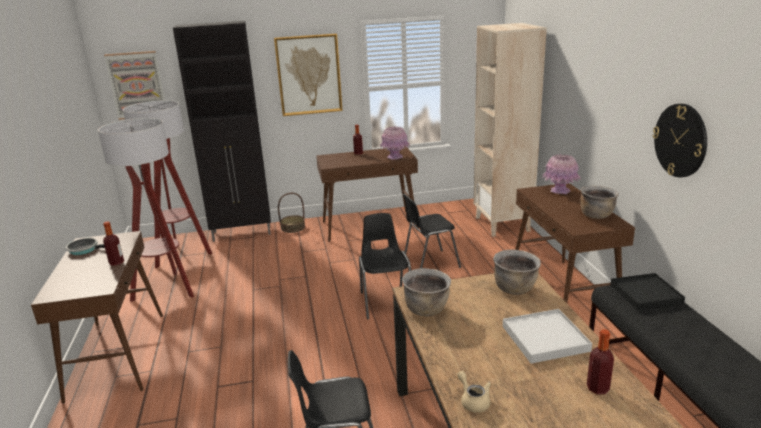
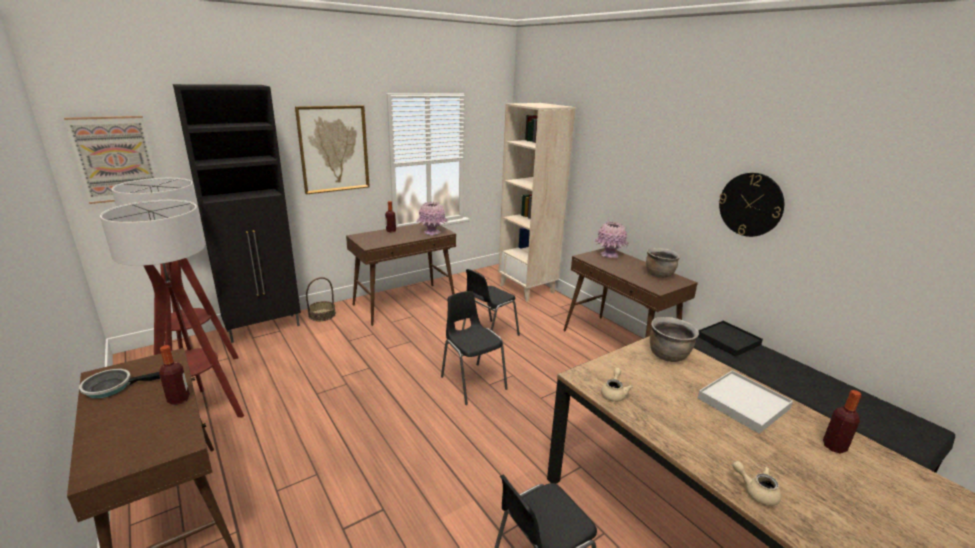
camera: 25 degrees left, 0 degrees up
(426, 309) = (614, 393): brown cooking pot -> beige teapot

